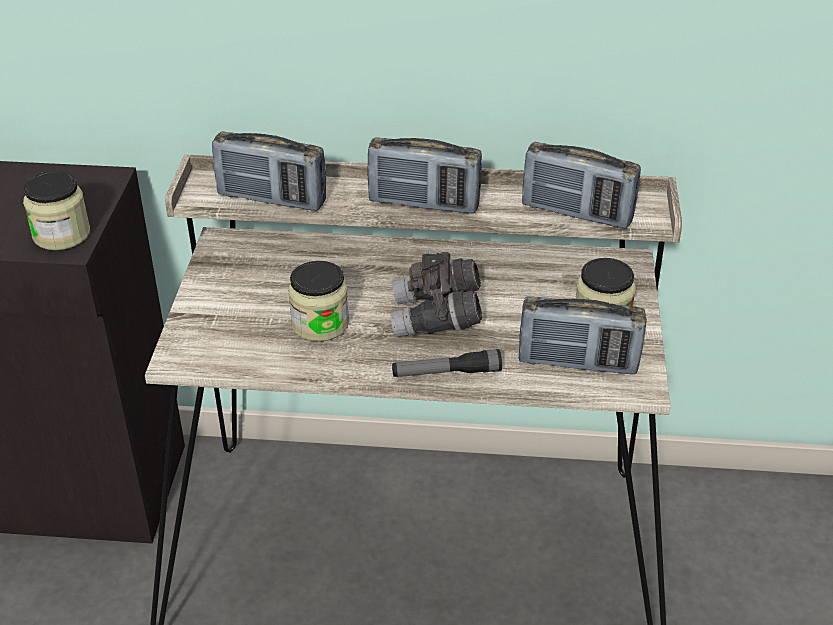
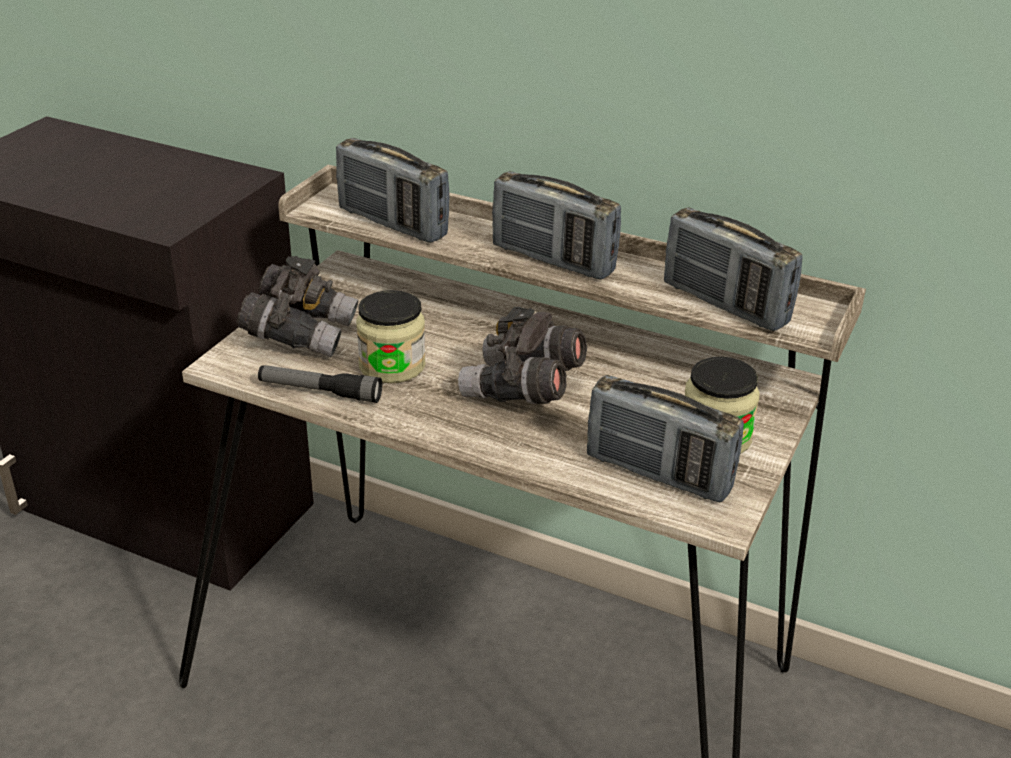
camera: 20 degrees right, 5 degrees down
(61, 235) = (167, 216): jar -> none
(224, 314) = (300, 333): none -> grey binoculars
(446, 373) = (497, 446): flashlight -> flashlight (320, 392)

